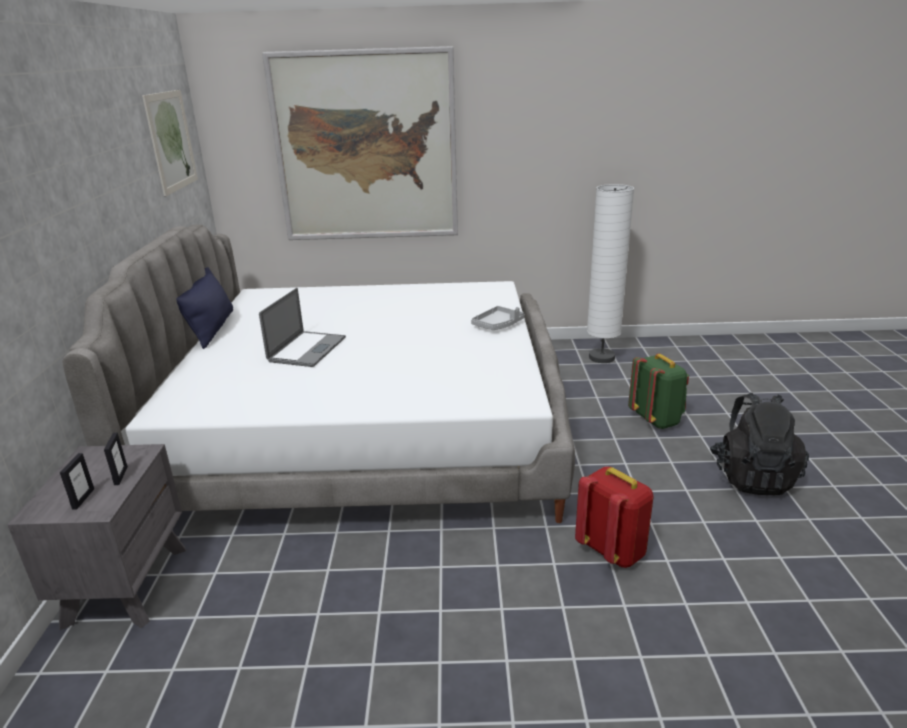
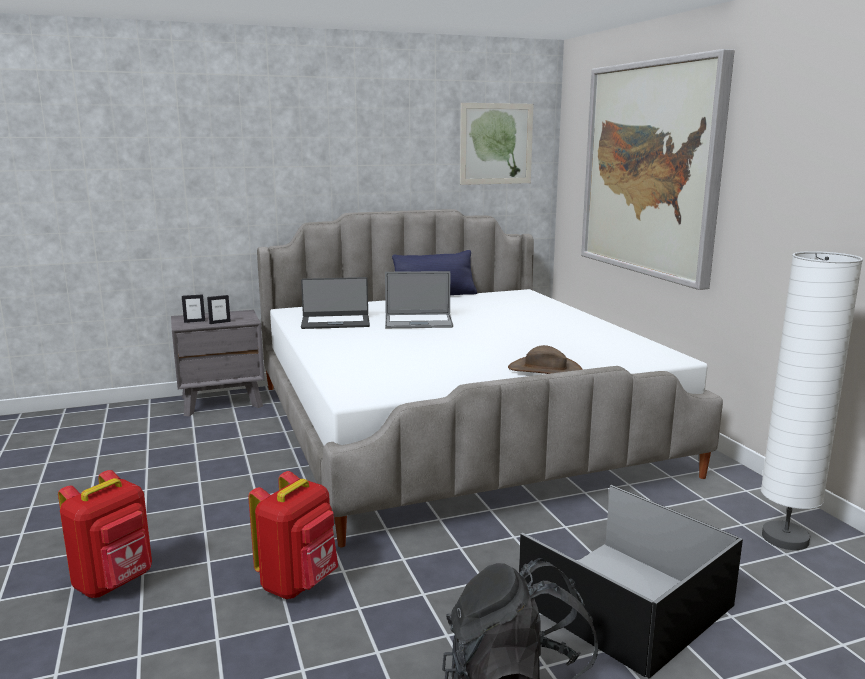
camera: 70 degrees right, 10 degrees down
(256, 390) = (335, 322): none -> laptop
(498, 325) = (545, 370): grey tray -> brown hat
(586, 681) = (115, 582): none -> red backpack
(656, 420) = (626, 601): green backpack -> black storage box

